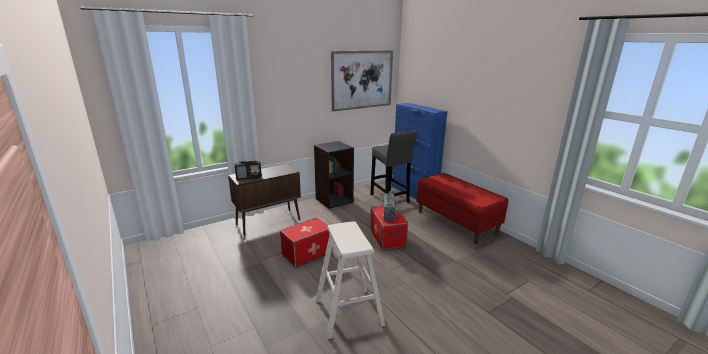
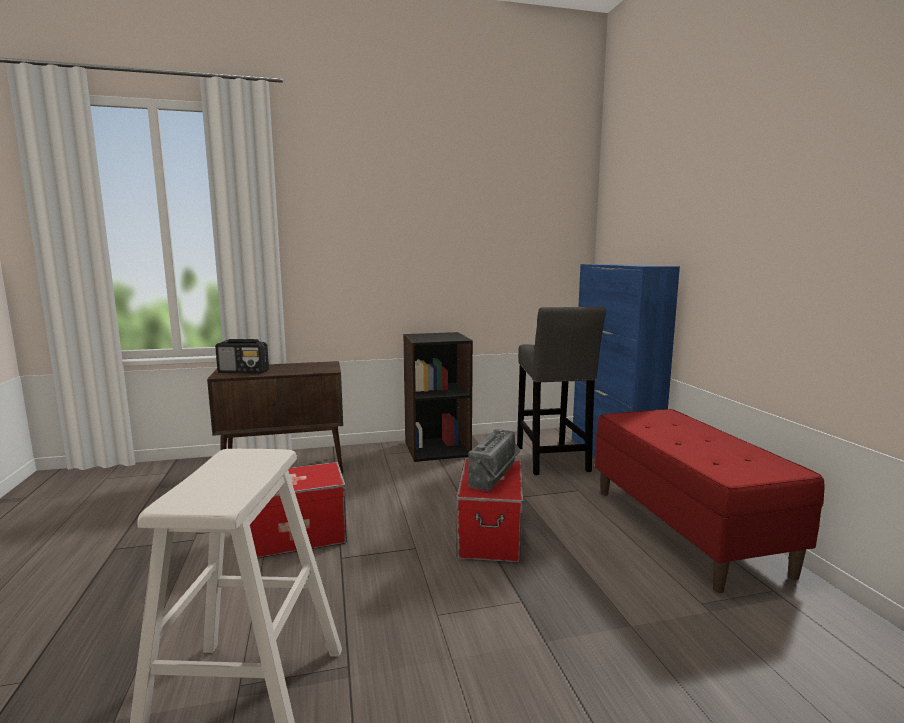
camera: 20 degrees right, 10 degrees down
(362, 80) = (513, 217): picture -> none

